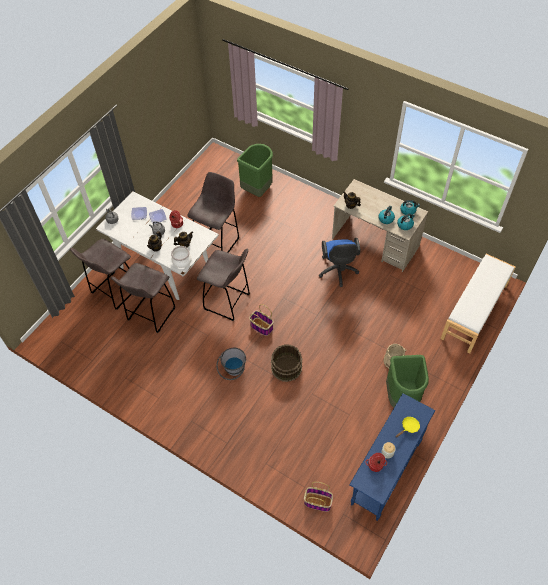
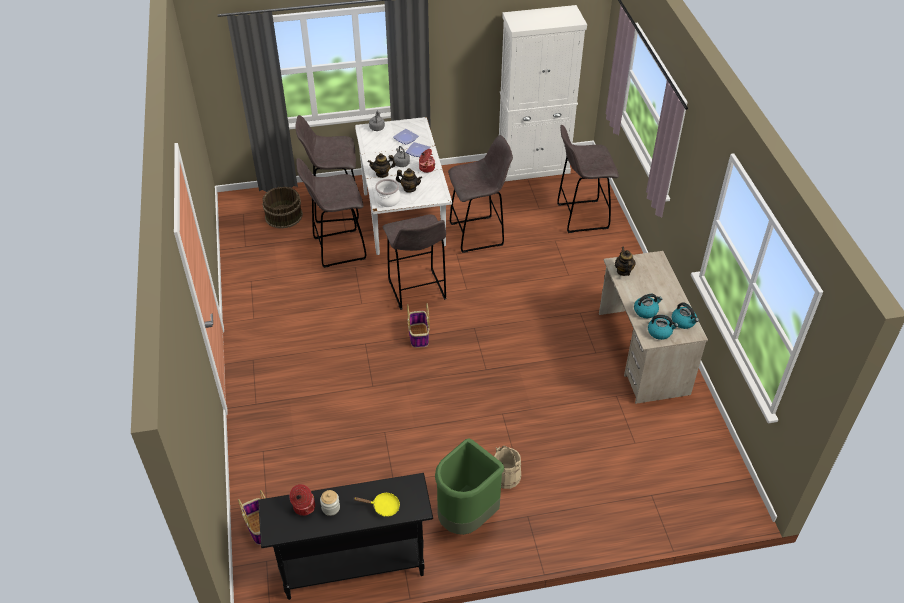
camera: 45 degrees right, 10 degrees down
(196, 177) = (533, 167): none -> white cabinet
(233, 371) = (341, 351): grey bucket -> none
(257, 189) = (580, 216): green trash can -> grey stool
(286, 367) = (393, 388): brown bucket -> brown bucket (283, 215)
(338, 272) = (562, 348): blue office chair -> none
(385, 474) = (352, 567): blue console table -> black console table
(474, 312) = (668, 511): white bench -> none

